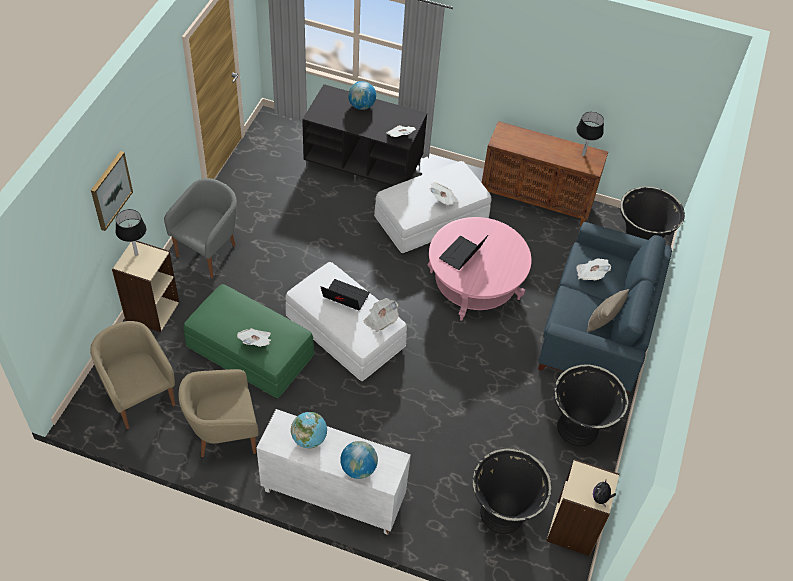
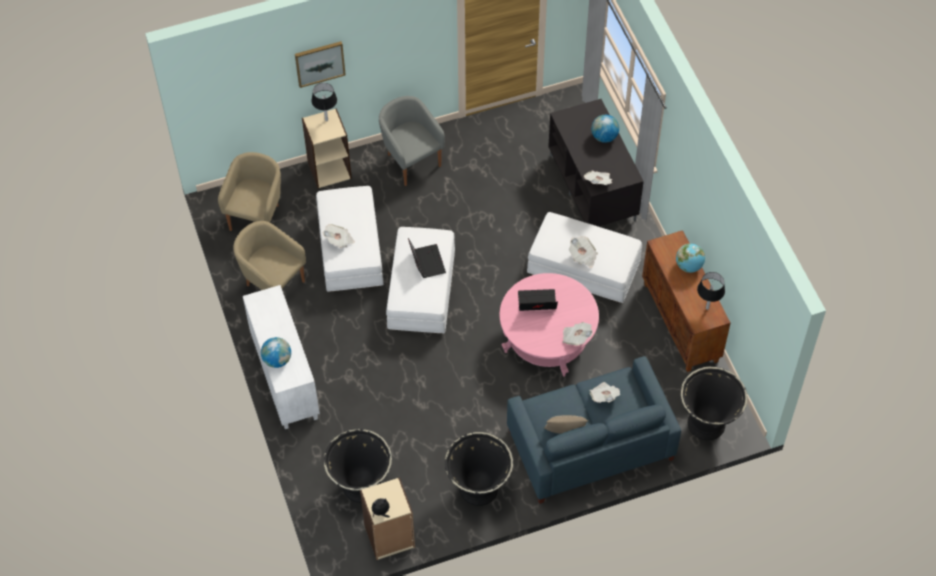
camera: 55 degrees right, 5 degrees up
(209, 252) = (410, 161): grey armchair -> grey armchair turned 120 degrees counterclockwise
(250, 353) = (350, 249): green ottoman -> white ottoman
(309, 439) = (274, 318): globe -> globe (689, 266)
(380, 320) = (428, 296): newspaper -> newspaper (576, 337)

